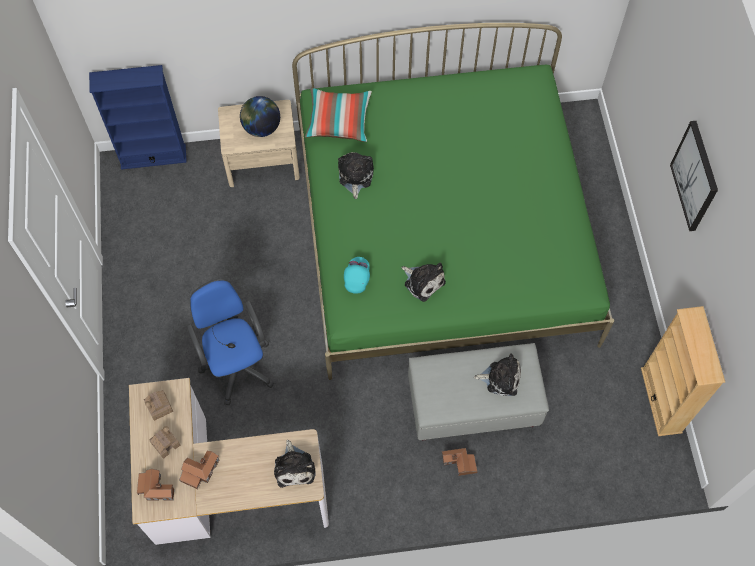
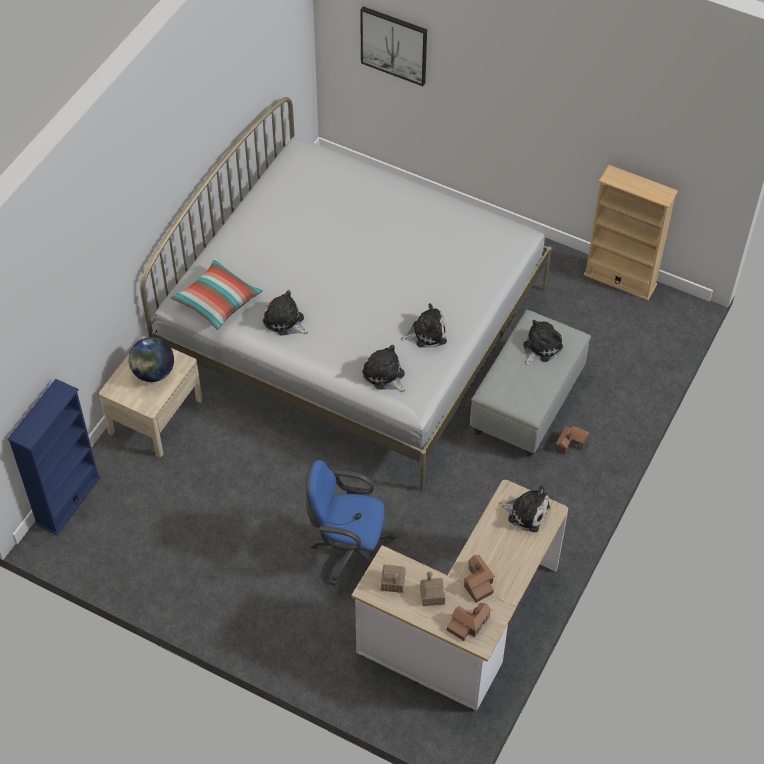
camera: 55 degrees left, 10 degrees down
(357, 278) = (384, 375): turquoise cap -> plush toy
(443, 234) = (353, 328): green bed -> white bed
(695, 176) = (521, 85): picture -> picture (394, 45)

